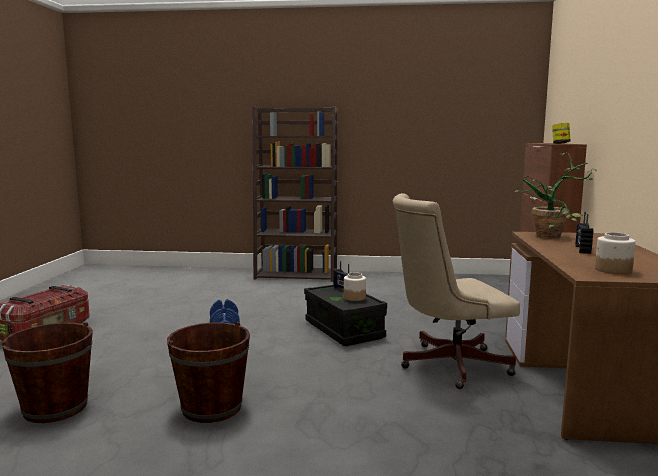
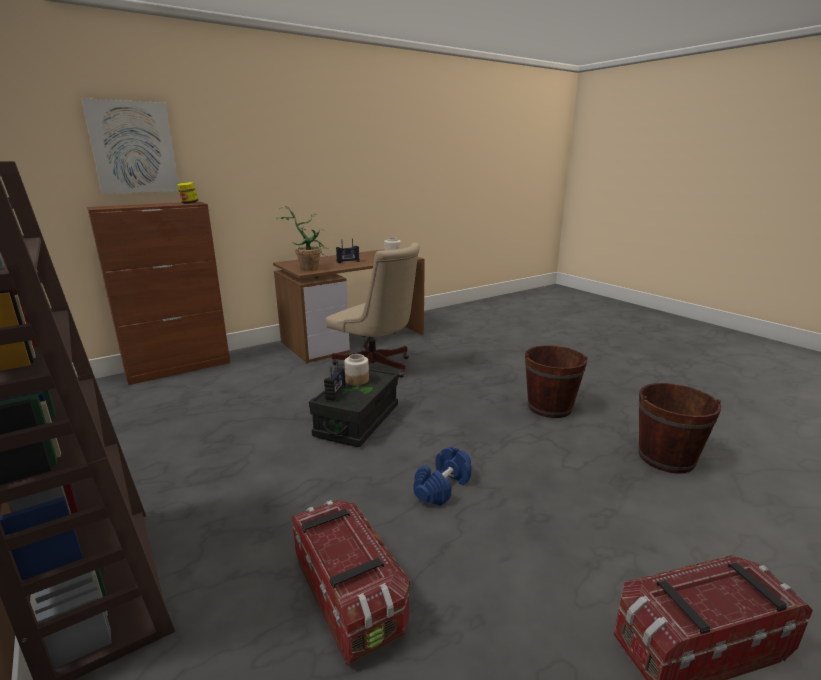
camera: 130 degrees left, 10 degrees up
(211, 297) = (348, 595): none -> storage box
(577, 92) = (133, 148): none -> picture

